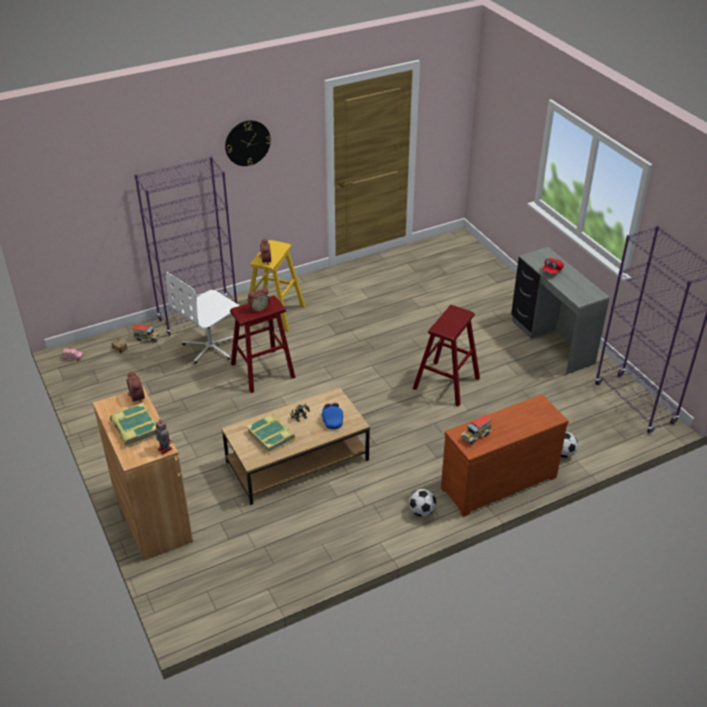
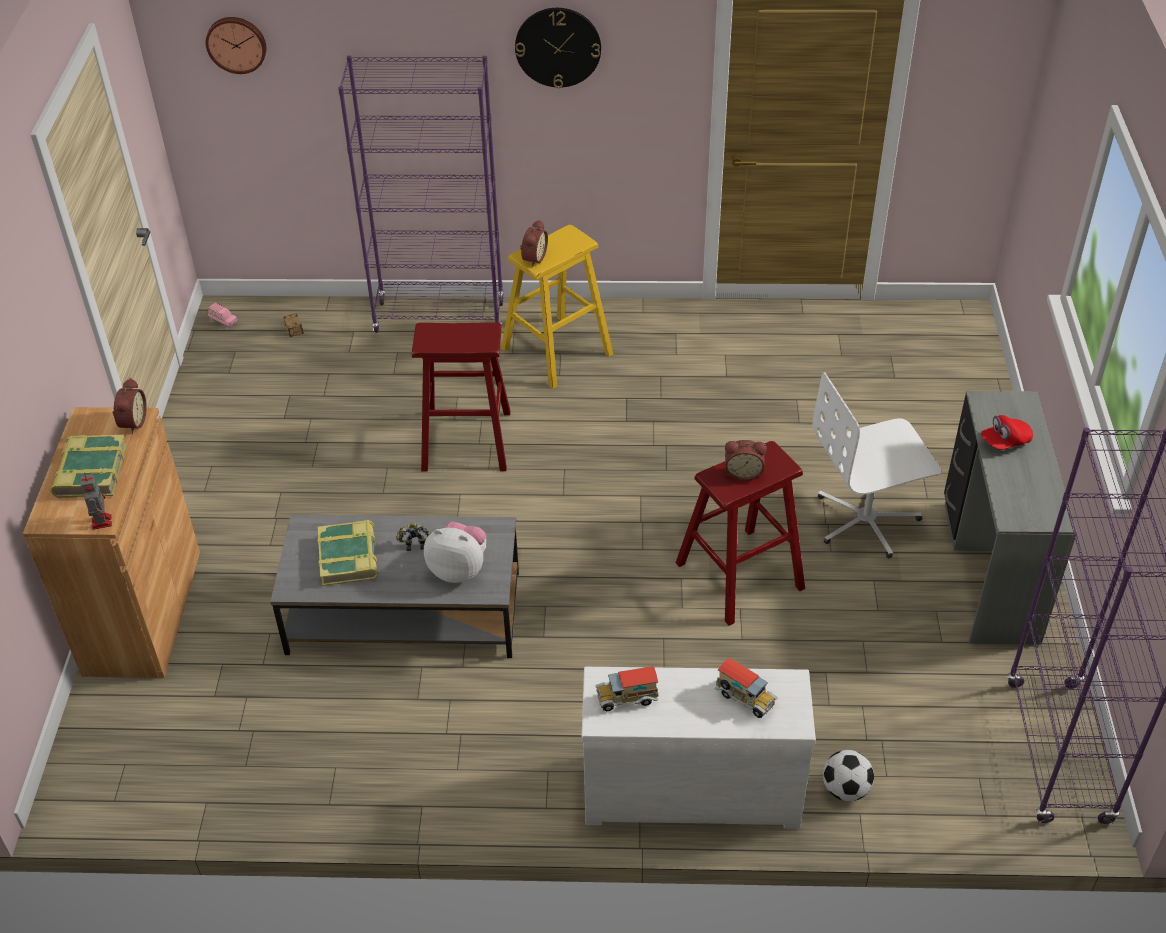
camera: 30 degrees right, 5 degrees up
(67, 183) = (236, 43): none -> wall clock
(147, 339) = (342, 327): toy truck -> toy truck (745, 699)
(211, 347) = (421, 373): white office chair -> white office chair (866, 520)
(258, 308) = (459, 336): alarm clock -> alarm clock (743, 472)
(297, 461) = (404, 613): brown coffee table -> grey coffee table
(332, 420) = (459, 569): blue cap -> plush toy
(421, 511) = (526, 784): football -> none
(497, 480) = (691, 787): brown dresser -> white dresser

